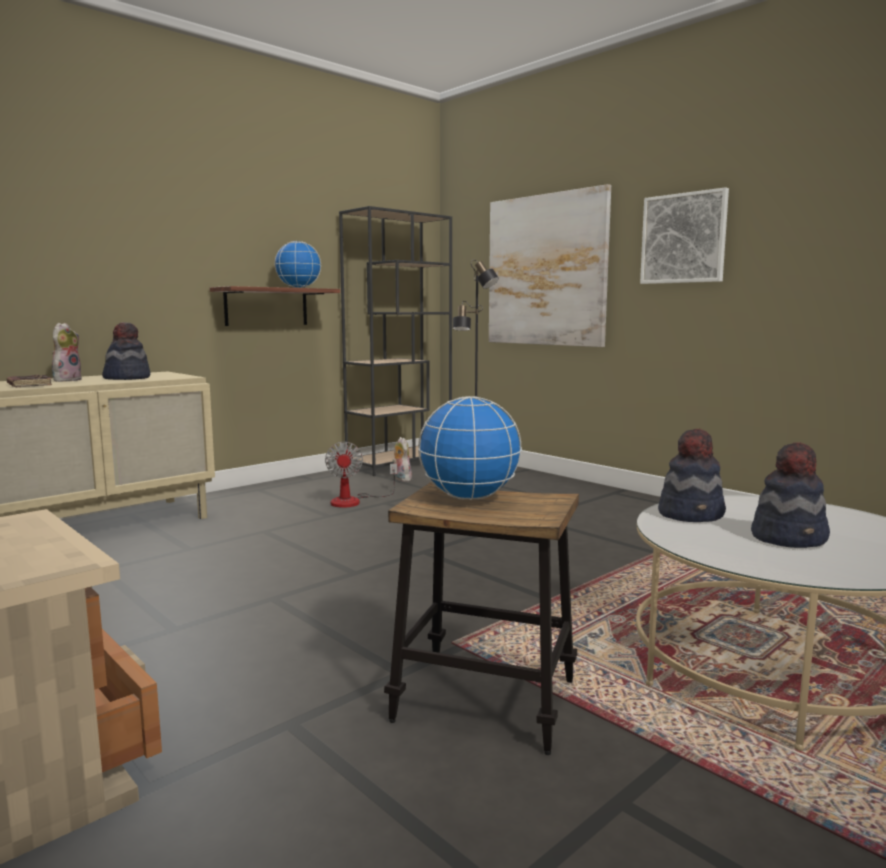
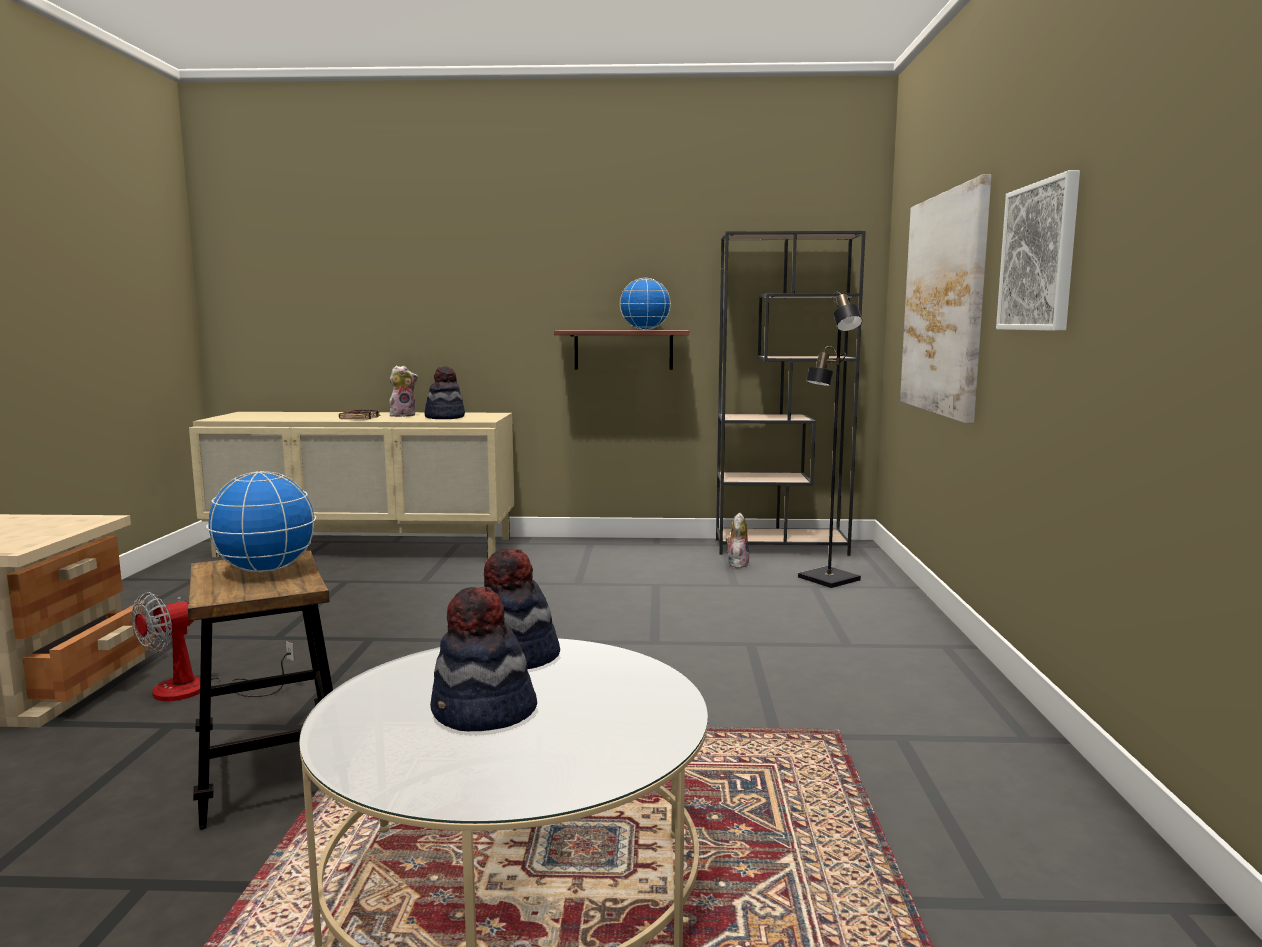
camera: 45 degrees right, 0 degrees up
(354, 501) = (634, 575): fan -> fan (198, 690)

